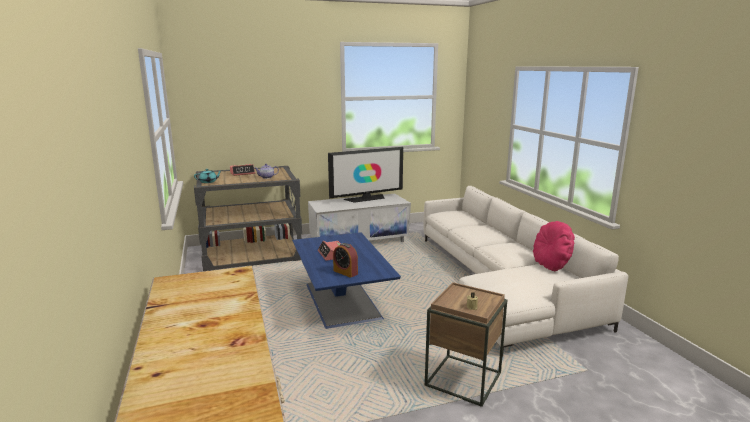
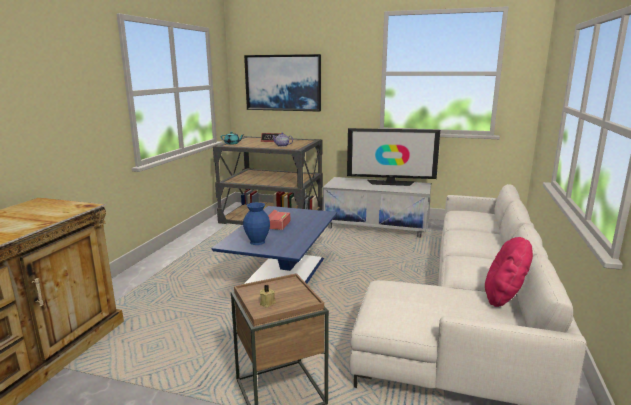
camera: 35 degrees right, 0 degrees up
(240, 110) = (283, 83): none -> picture
(345, 272) = (258, 242): alarm clock -> blue vase

